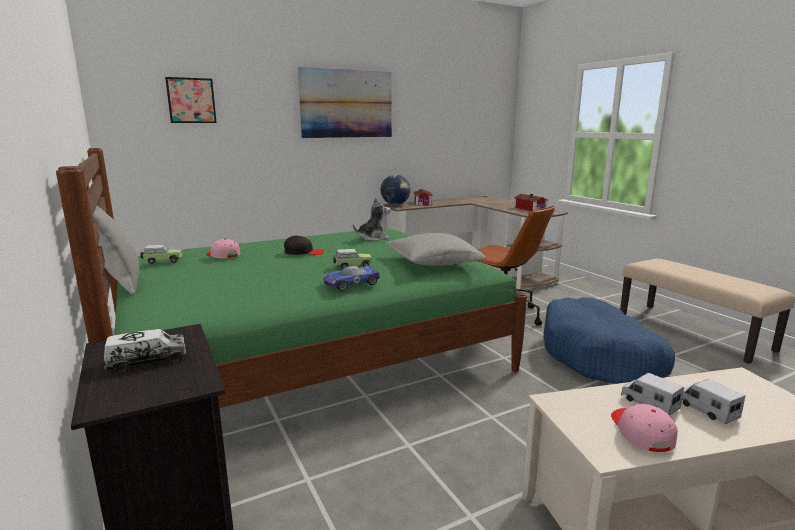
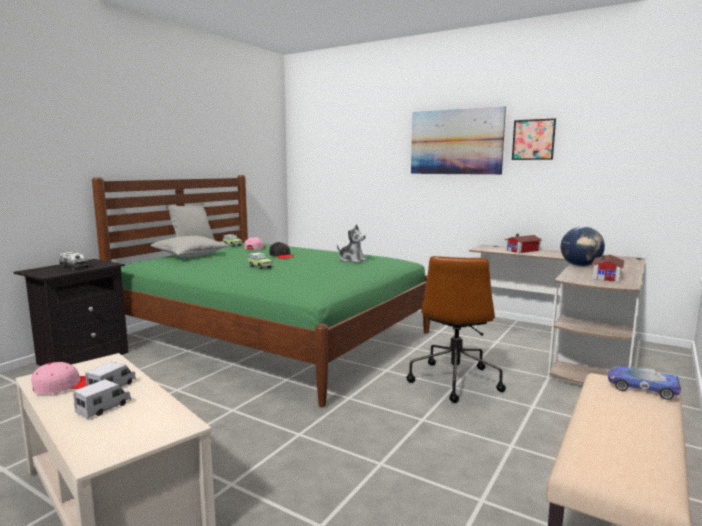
camera: 60 degrees right, 5 degrees down
(191, 100) = (338, 144): picture -> picture (533, 139)
(350, 283) = (220, 272): toy car -> toy car (641, 387)
(395, 204) = (489, 246): globe -> globe (580, 266)
(433, 262) = (298, 278): grey pillow -> grey pillow (190, 256)
(600, 356) = (411, 447): blue dog bed -> none

